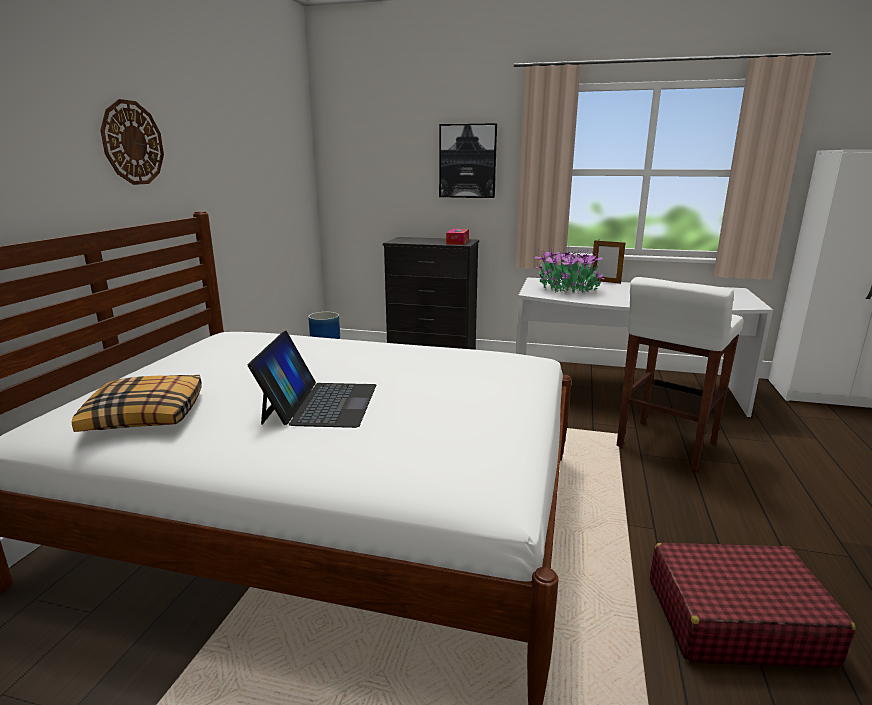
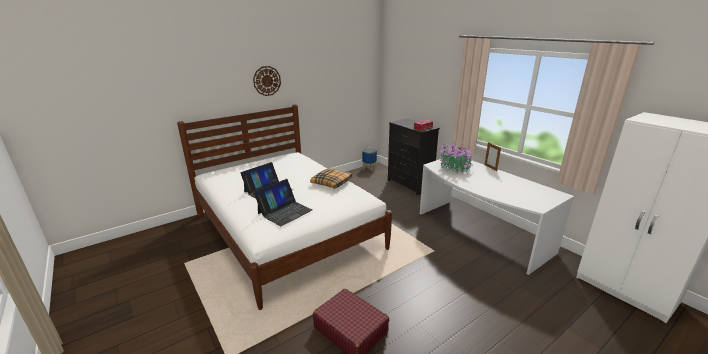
camera: 40 degrees right, 5 degrees up
(146, 415) = (229, 179): pillow -> pillow (331, 183)
(448, 425) = (284, 211): none -> laptop
(467, 161) = (439, 84): picture -> none
(665, 445) = (448, 265): white stool -> none

